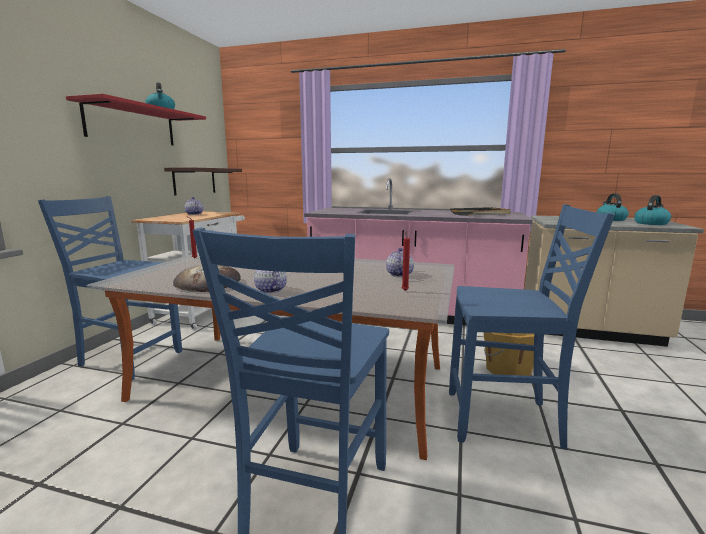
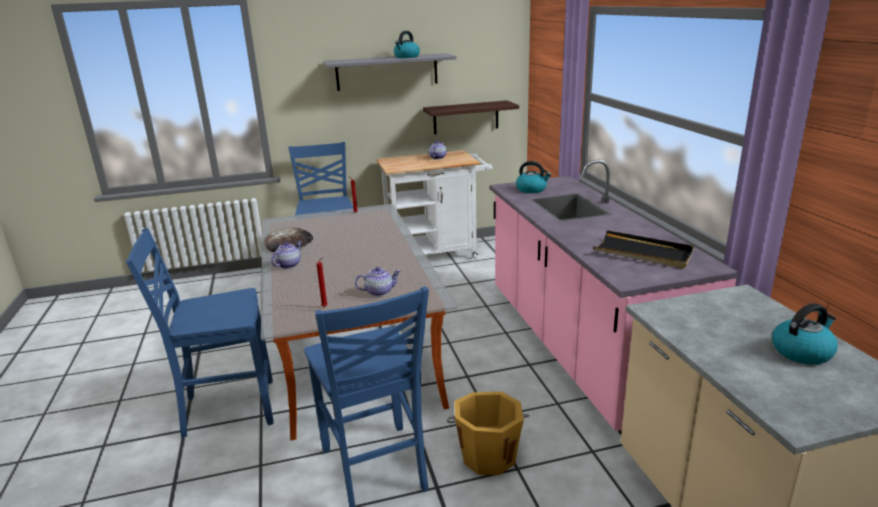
camera: 60 degrees right, 10 degrees up
(132, 125) = (387, 72): red shelf -> grey shelf
(651, 223) = (798, 392): kettle -> kettle (531, 189)

